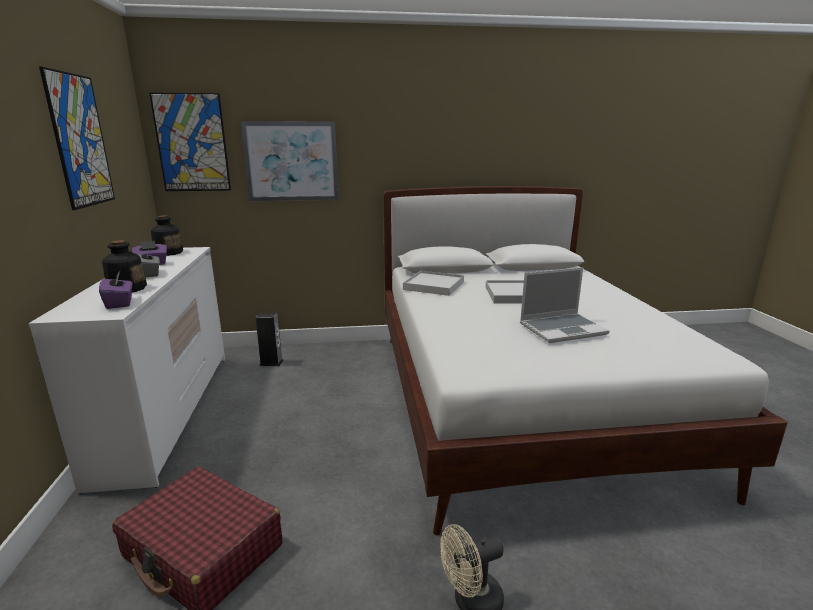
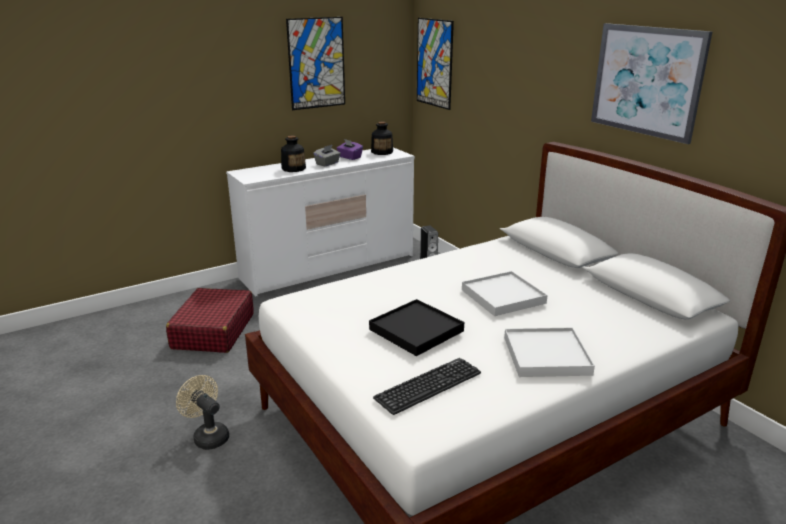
camera: 65 degrees right, 5 degrees up
(120, 303) = (267, 175): purple tissue box -> none
(291, 161) = (489, 92): picture -> picture (646, 81)
(433, 286) = (485, 256): white tray -> white tray (546, 355)
(563, 329) = (416, 330): laptop -> black tray
(656, 342) = (428, 386): none -> keyboard

